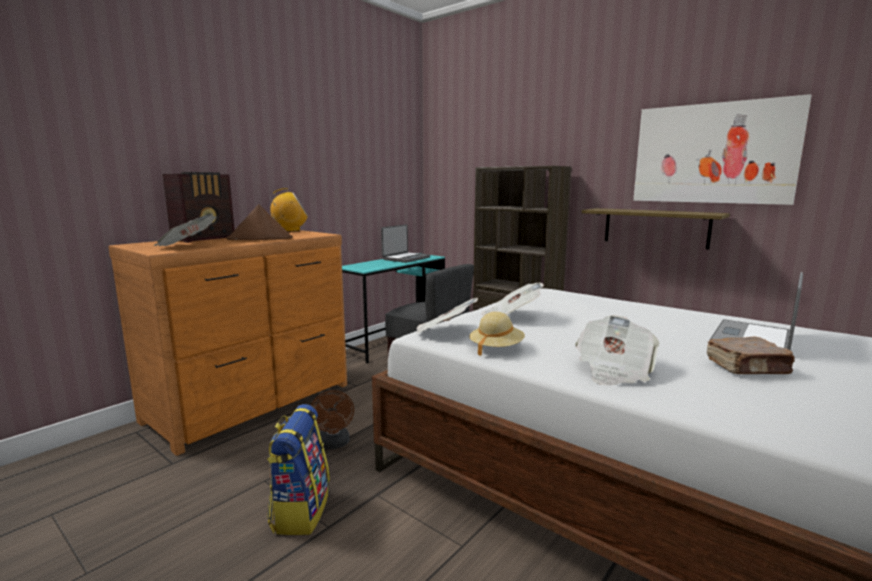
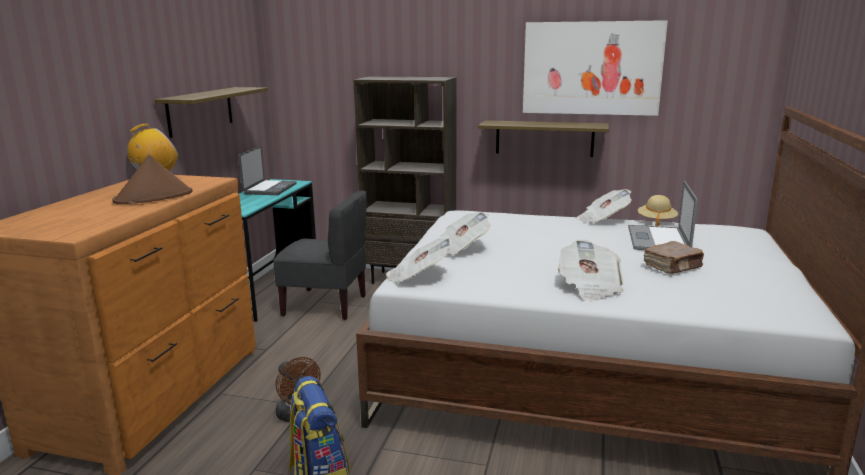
camera: 25 degrees left, 5 degrees up
(187, 247) = (88, 222): newspaper -> newspaper (602, 219)
(205, 239) = (75, 205): radio -> none
(350, 188) = (200, 111): none -> shelf
(496, 348) = (482, 284): beige hat -> beige hat (656, 221)

